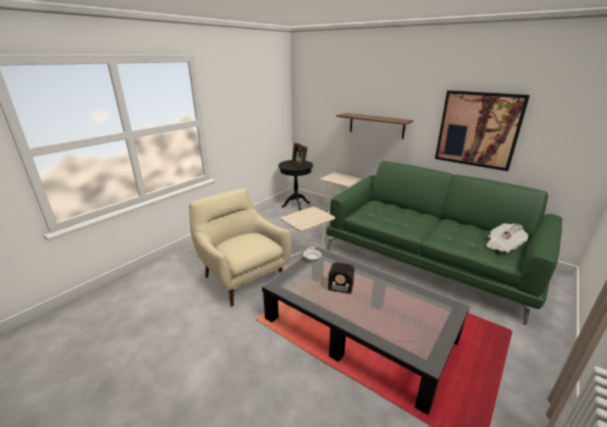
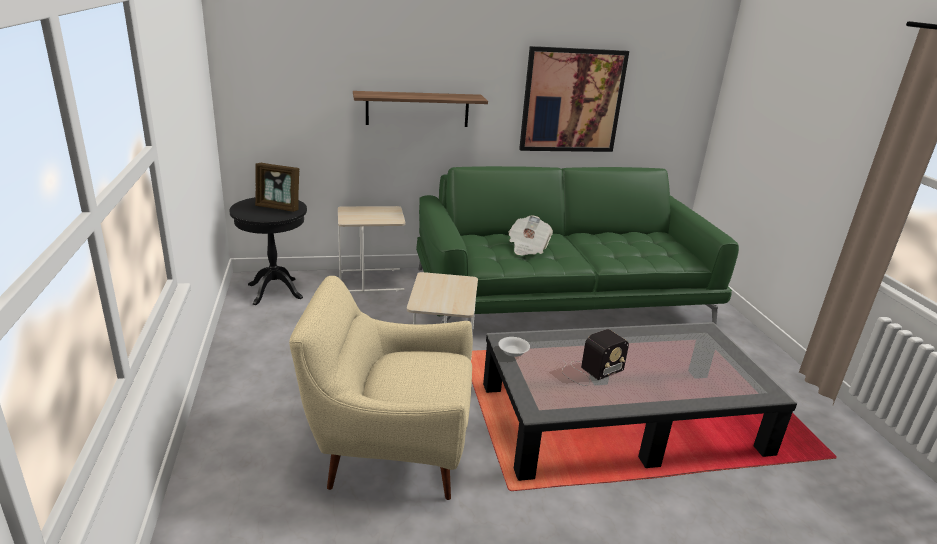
camera: 50 degrees left, 0 degrees up
(502, 245) = (663, 245): newspaper -> newspaper (528, 247)

